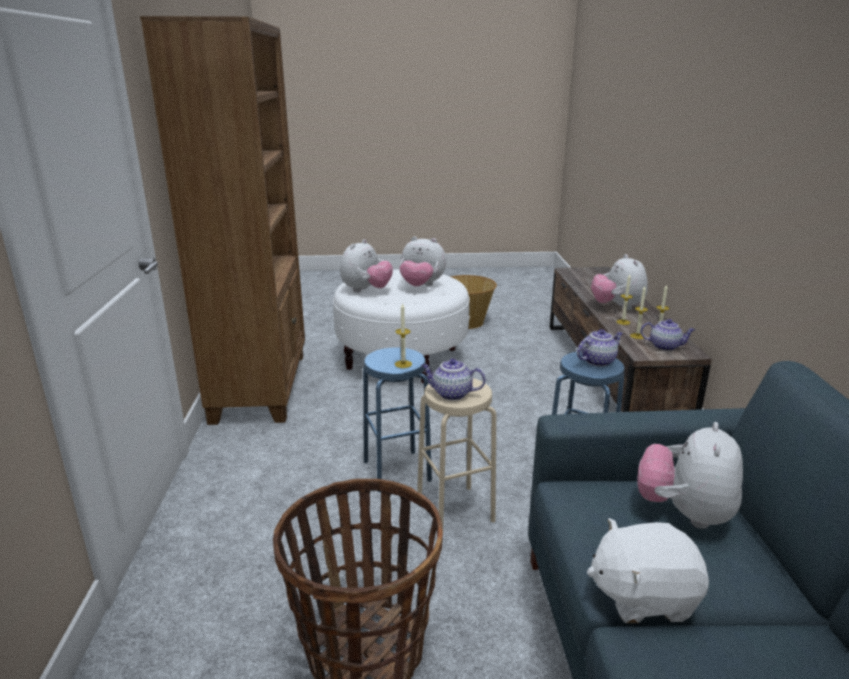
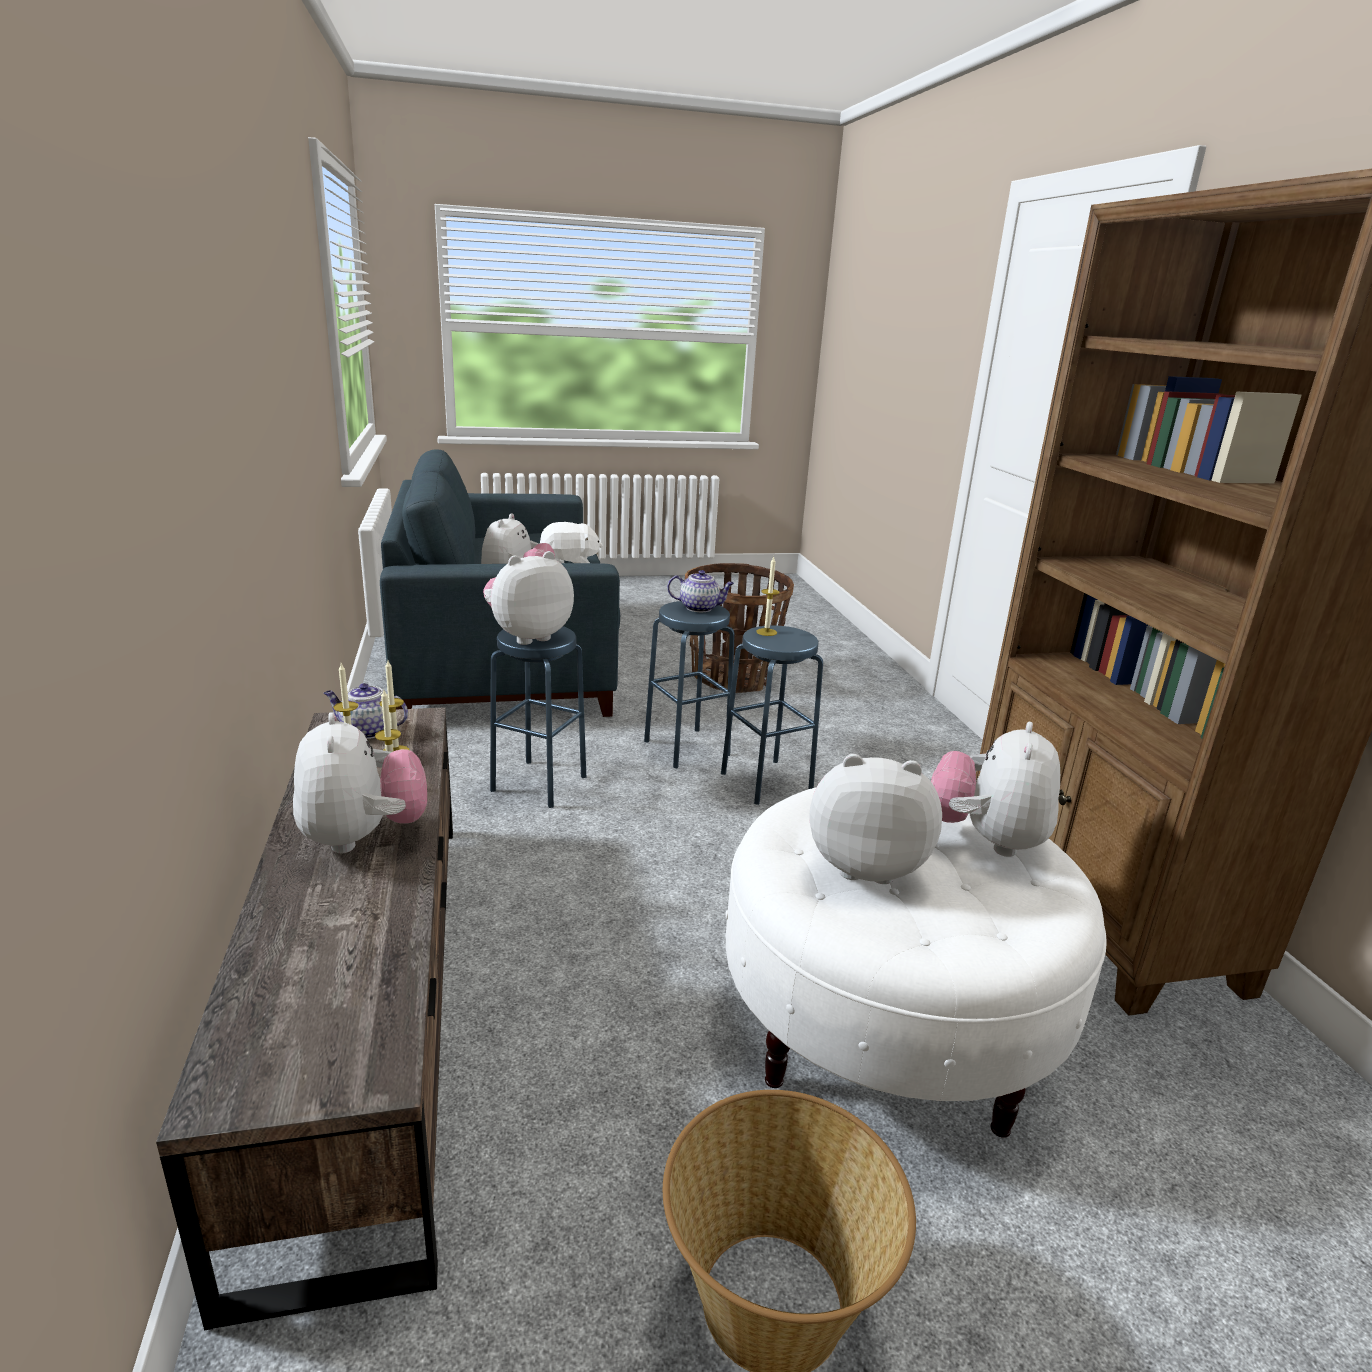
camera: 170 degrees right, 0 degrees up
(455, 510) = (687, 748): beige stool -> blue stool
(598, 361) = (527, 636): teapot -> plush toy

